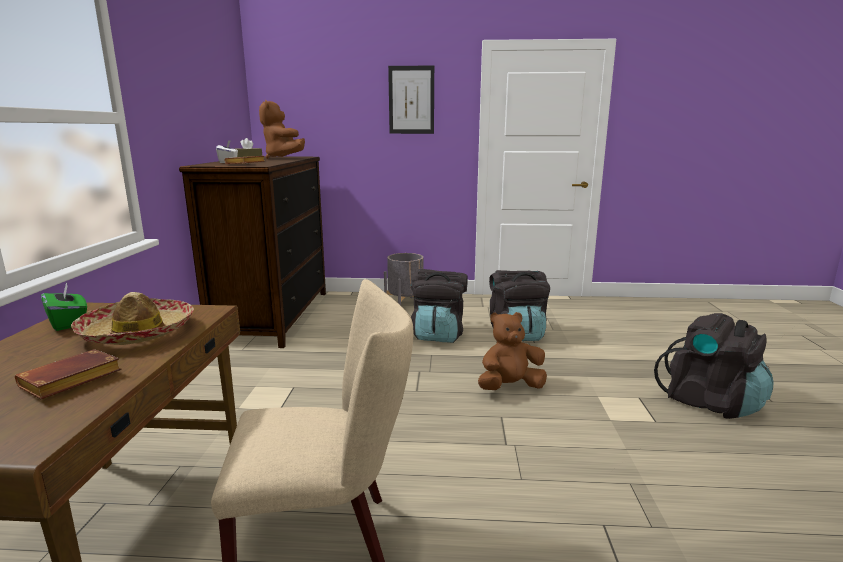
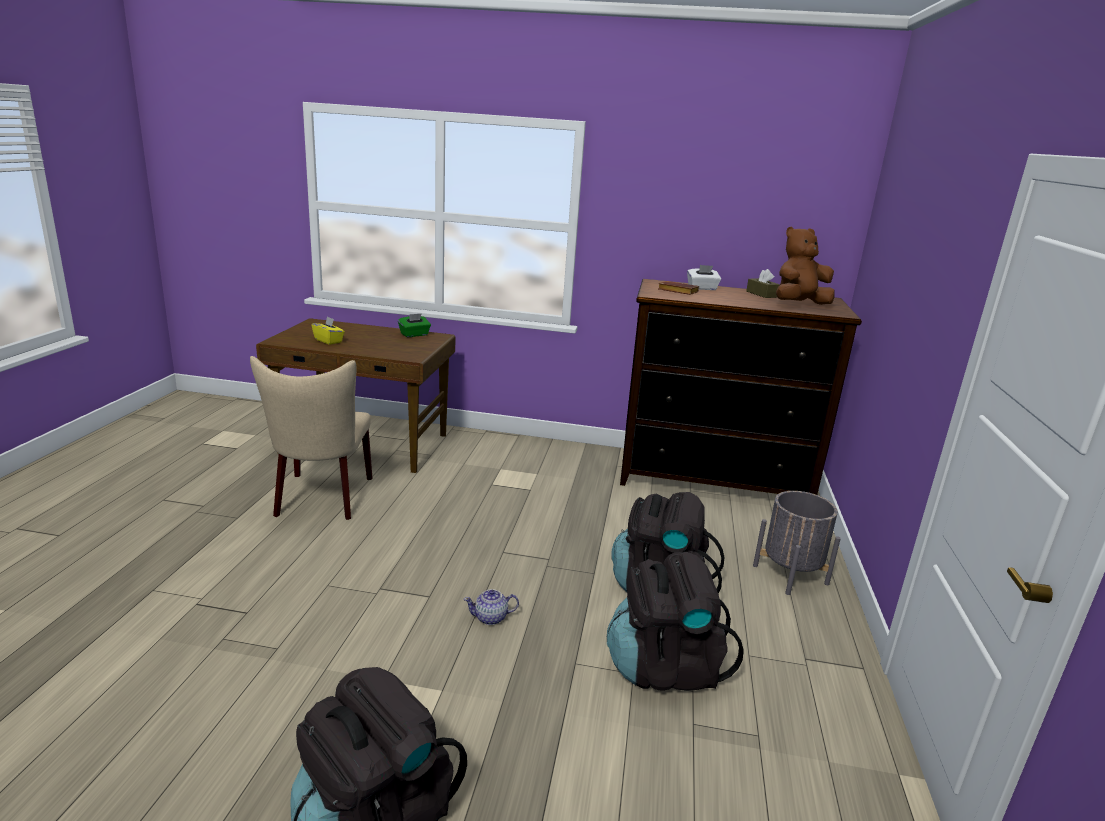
camera: 95 degrees right, 5 degrees up
(69, 382) = (328, 341): brown book -> yellow tissue box
(138, 332) = (385, 346): hat -> none
(411, 100) = (939, 261): picture -> none
(510, 387) = (491, 618): brown plush toy -> teapot

